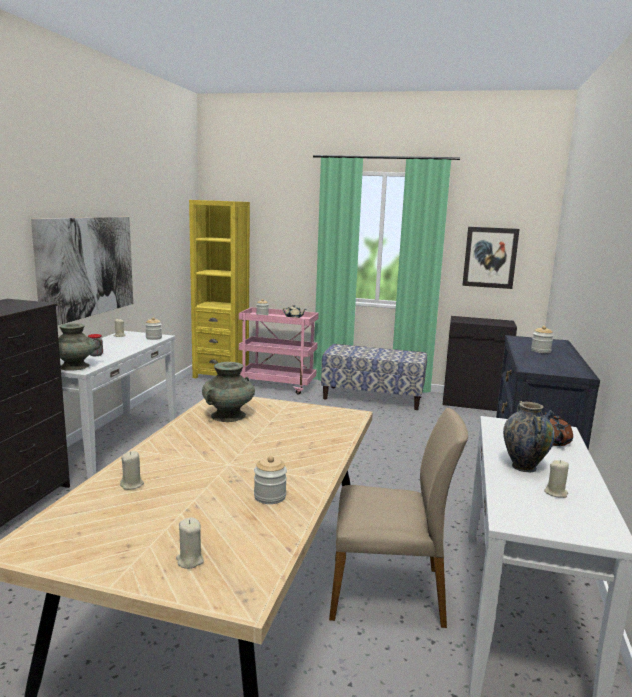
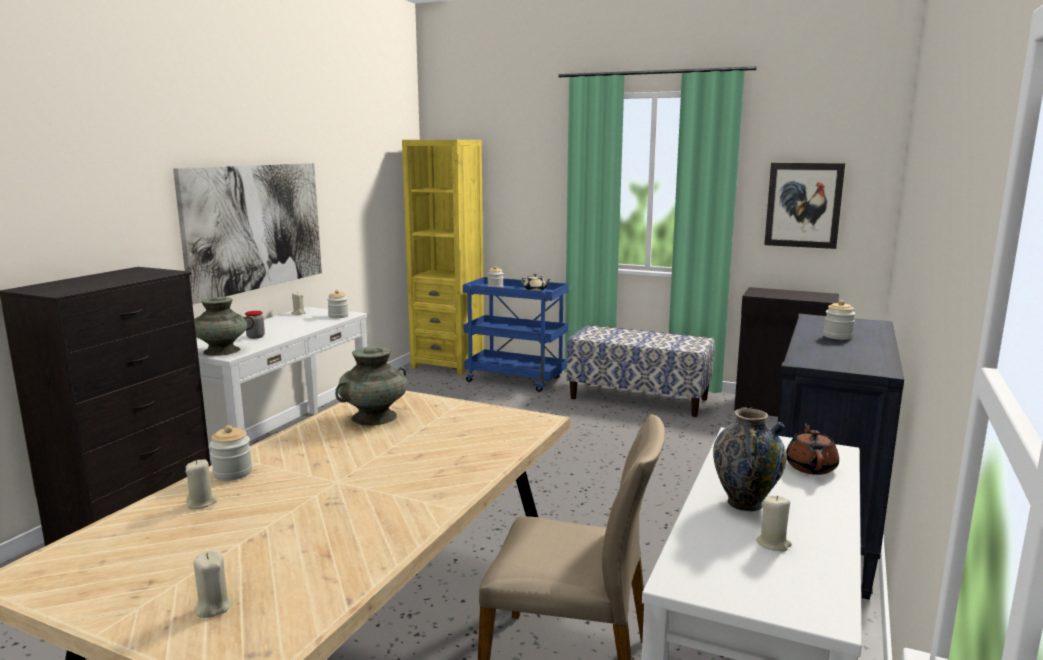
camera: 10 degrees right, 0 degrees up
(270, 496) = (365, 527): jar -> jar (233, 473)
(278, 386) = (517, 380): pink cart -> blue cart

